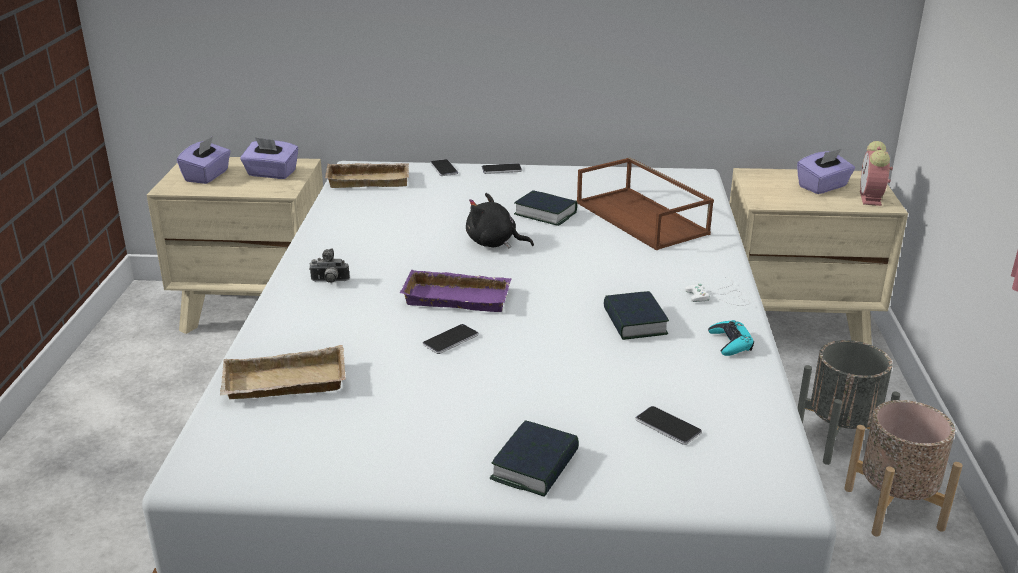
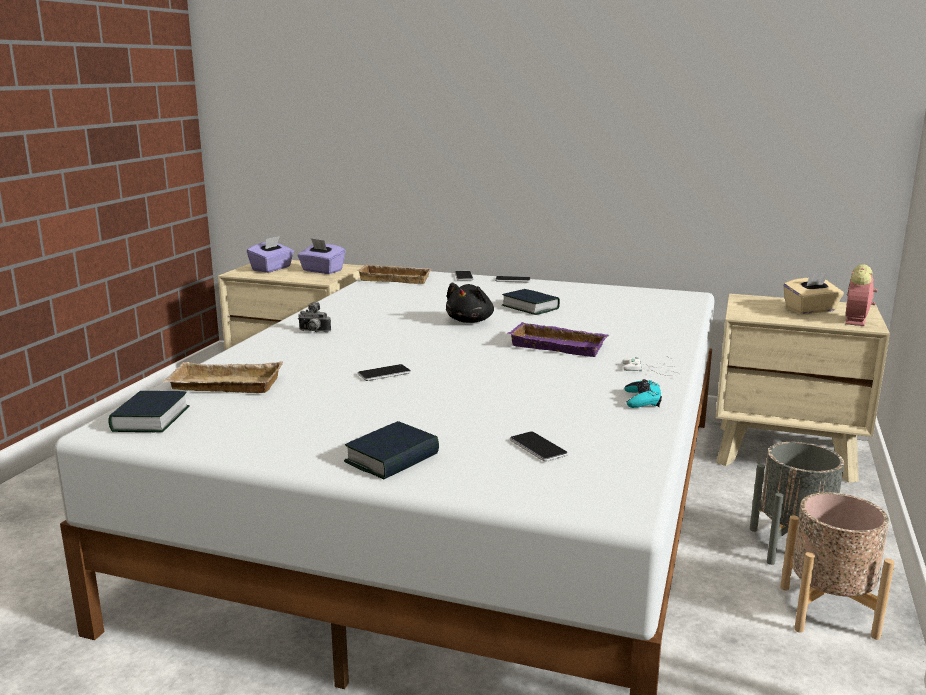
camera: 15 degrees right, 10 degrees down
(458, 296) = (413, 349): purple tray -> purple tray (559, 345)
(494, 243) = (470, 321): black plush toy -> black plush toy turned 105 degrees counterclockwise
(634, 322) = (559, 378): book -> book (150, 419)
(643, 218) = (618, 316): brown tray -> none
(823, 187) = (810, 310): purple tissue box -> beige tissue box

